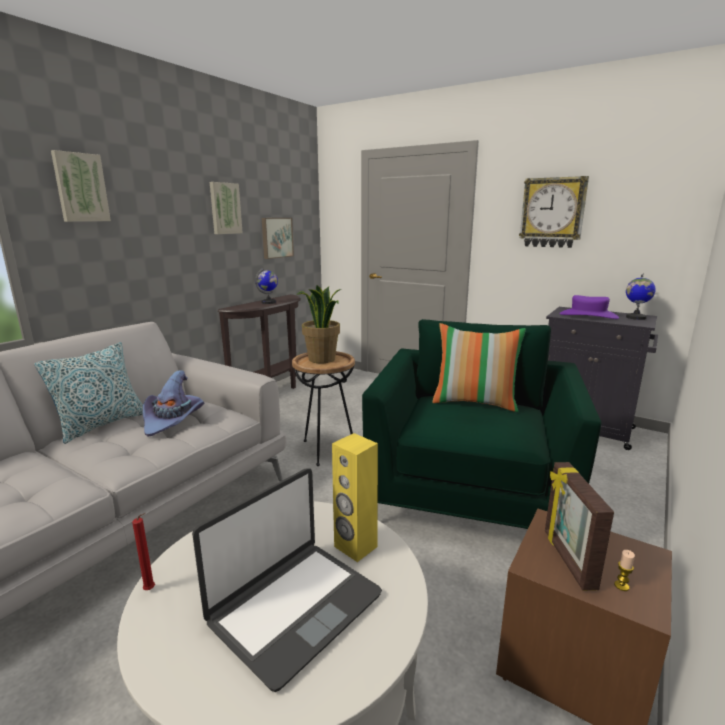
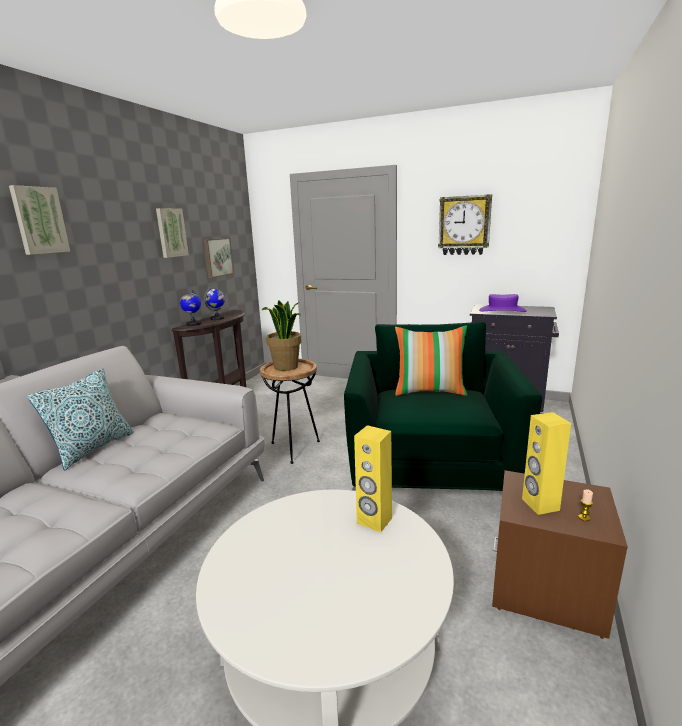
camera: 10 degrees left, 0 degrees up
(151, 590) = (214, 583): red candle -> none
(173, 419) = (163, 436): purple hat -> none
(294, 608) = (345, 575): laptop -> none
(567, 559) = (540, 504): picture frame -> yellow speaker
(635, 317) = (538, 309): globe -> globe (193, 324)

